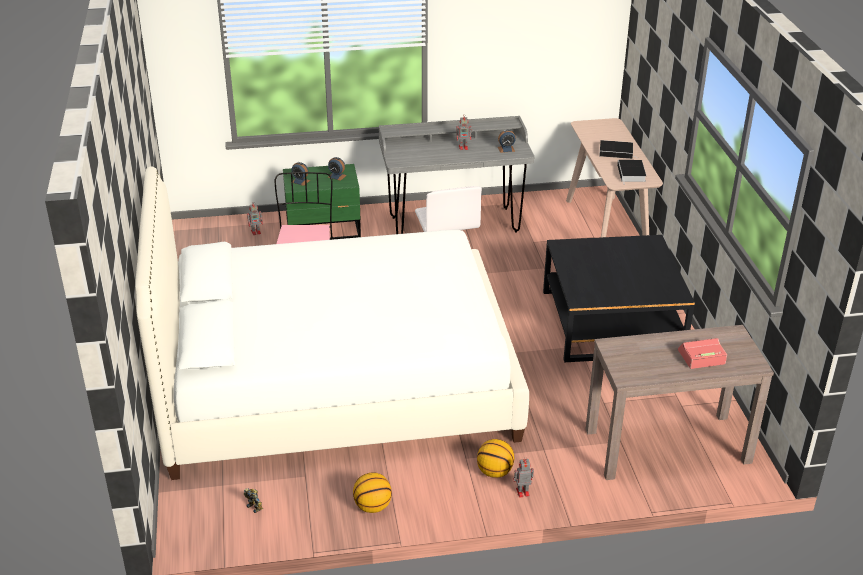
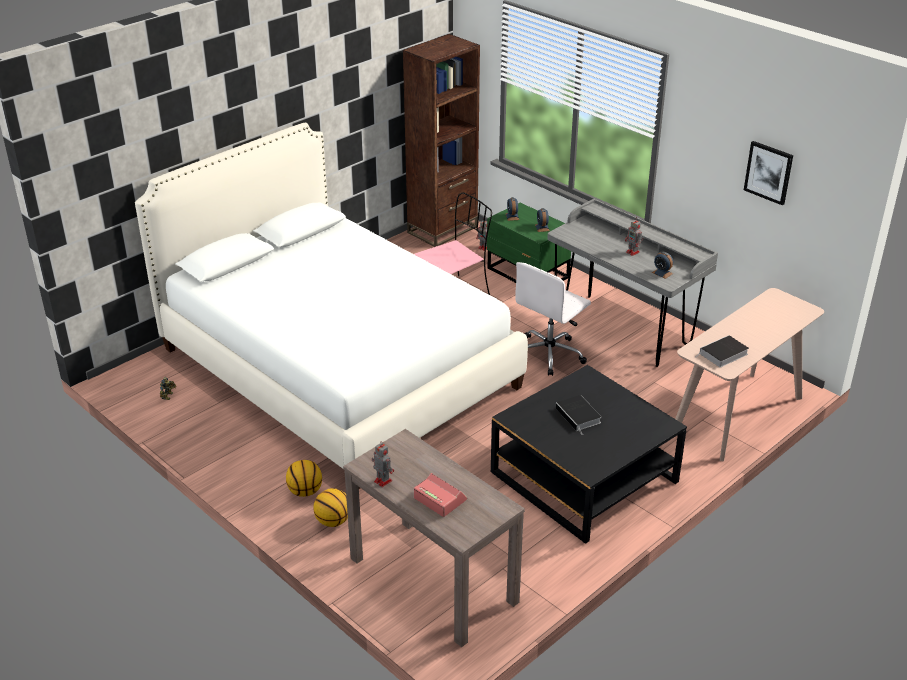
camera: 55 degrees right, 0 degrees up
(197, 239) = (442, 229): none -> brown bookcase
(372, 506) = (212, 447): basketball -> basketball (333, 521)
(521, 492) = (293, 516): toy robot -> toy robot (382, 480)
(543, 30) = (768, 172): none -> picture
(617, 152) = (753, 332): book -> book (579, 416)

